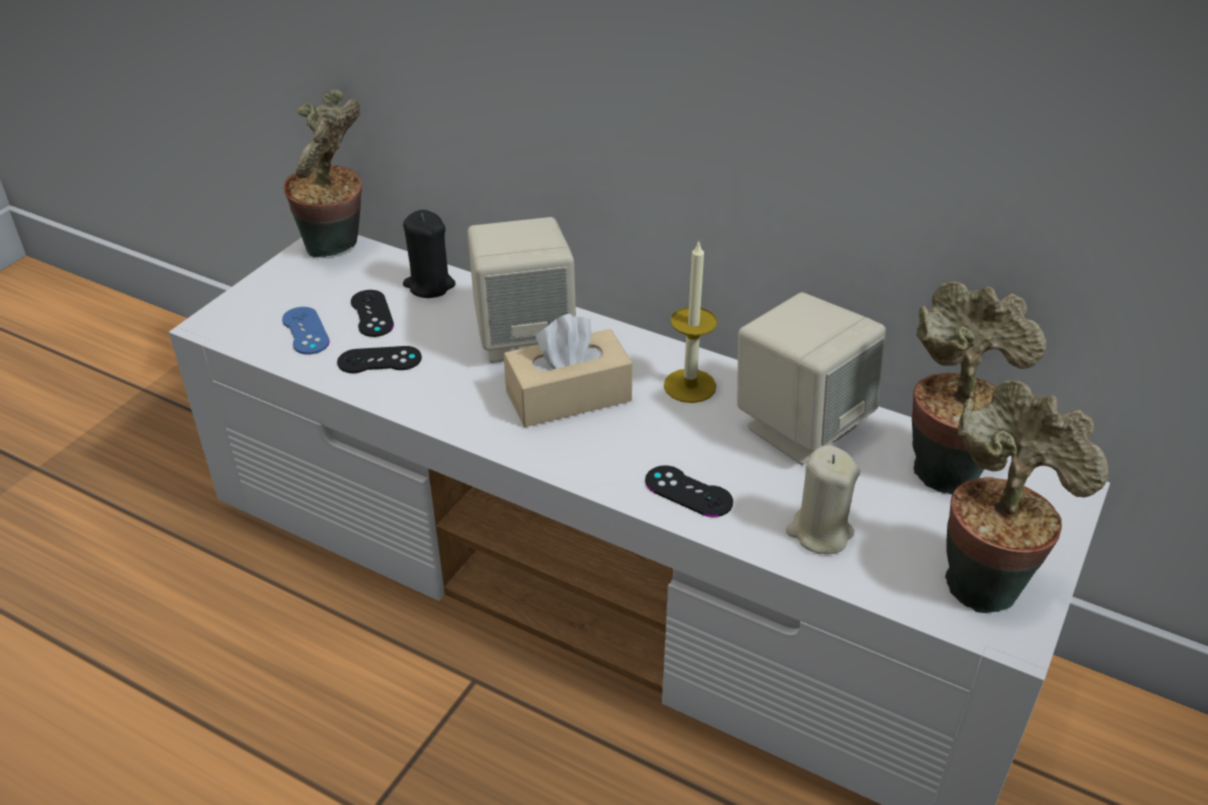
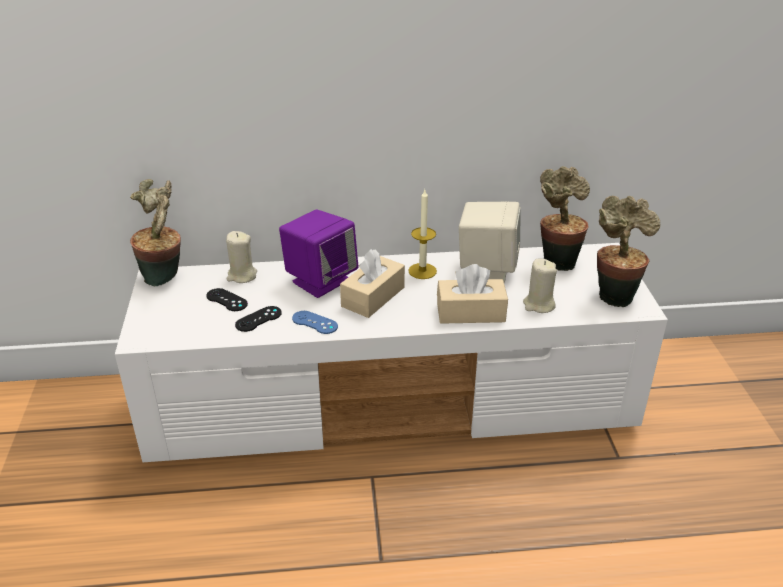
camera: 35 degrees left, 5 degrees down
(305, 331) = (199, 322): blue game controller -> blue game controller (314, 322)
(429, 285) = (242, 276): black candle -> beige candle
(524, 337) = (321, 280): beige speaker -> purple speaker
(688, 491) = (470, 312): black game controller -> beige tissue box

